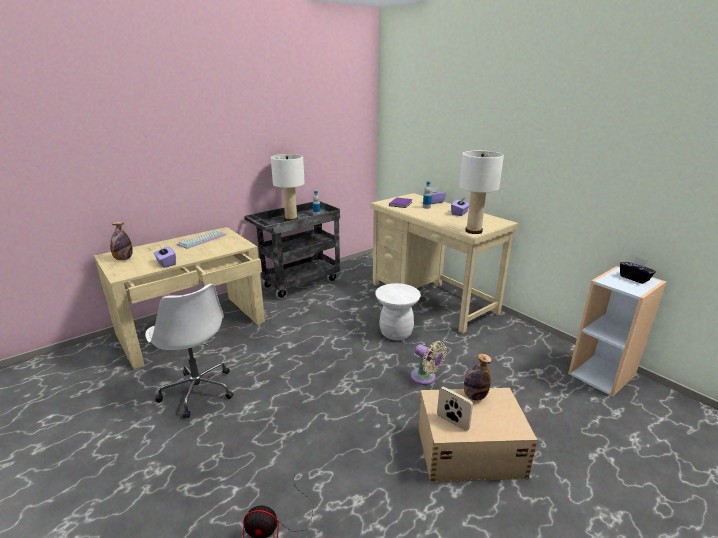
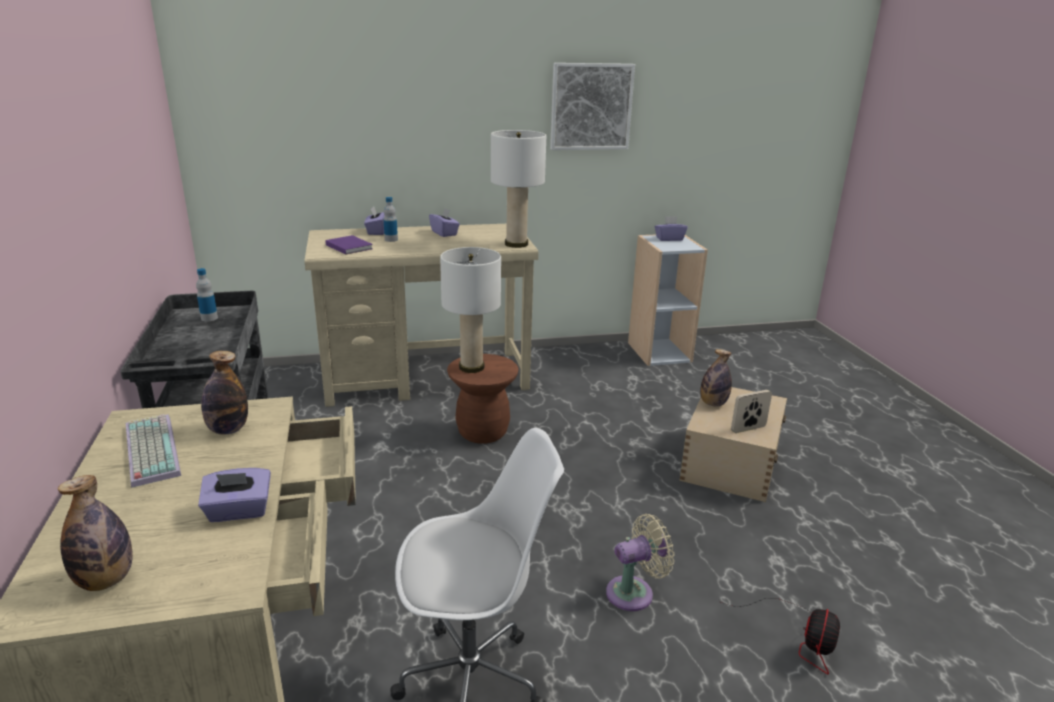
camera: 65 degrees left, 0 degrees up
(222, 245) = (228, 429): none -> bottle
(291, 219) = (194, 343): white table lamp -> white table lamp (472, 367)
(396, 333) = (482, 432): white stool -> brown stool
(425, 378) = (597, 445): beige fan -> beige fan (634, 592)
(593, 145) = (591, 107): none -> picture
(634, 278) = (669, 239): black tissue box -> purple tissue box

